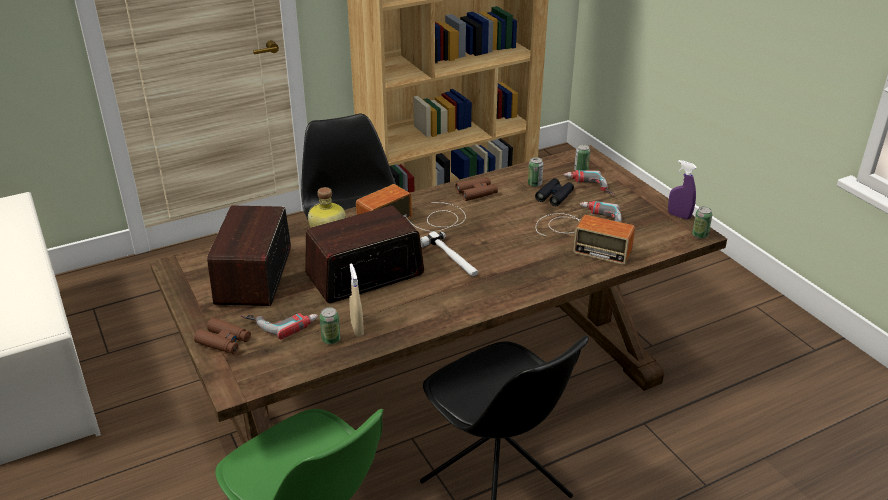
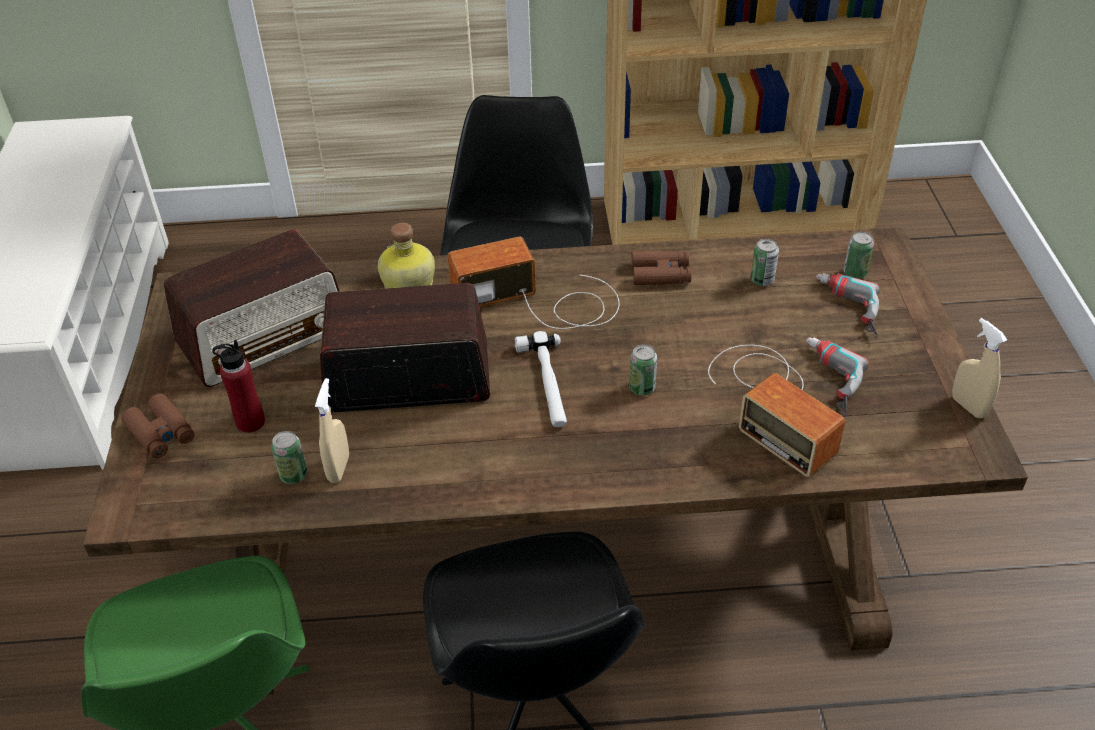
camera: 25 degrees right, 10 degrees up
(253, 276) = (264, 335): radio -> radio turned 150 degrees counterclockwise
(280, 321) = (250, 422): power drill -> red bottle
(554, 196) = (779, 312): black binoculars -> none
(679, 216) = (968, 406): purple spray bottle -> beige spray bottle
(699, 235) = (980, 456): can -> can (642, 388)

